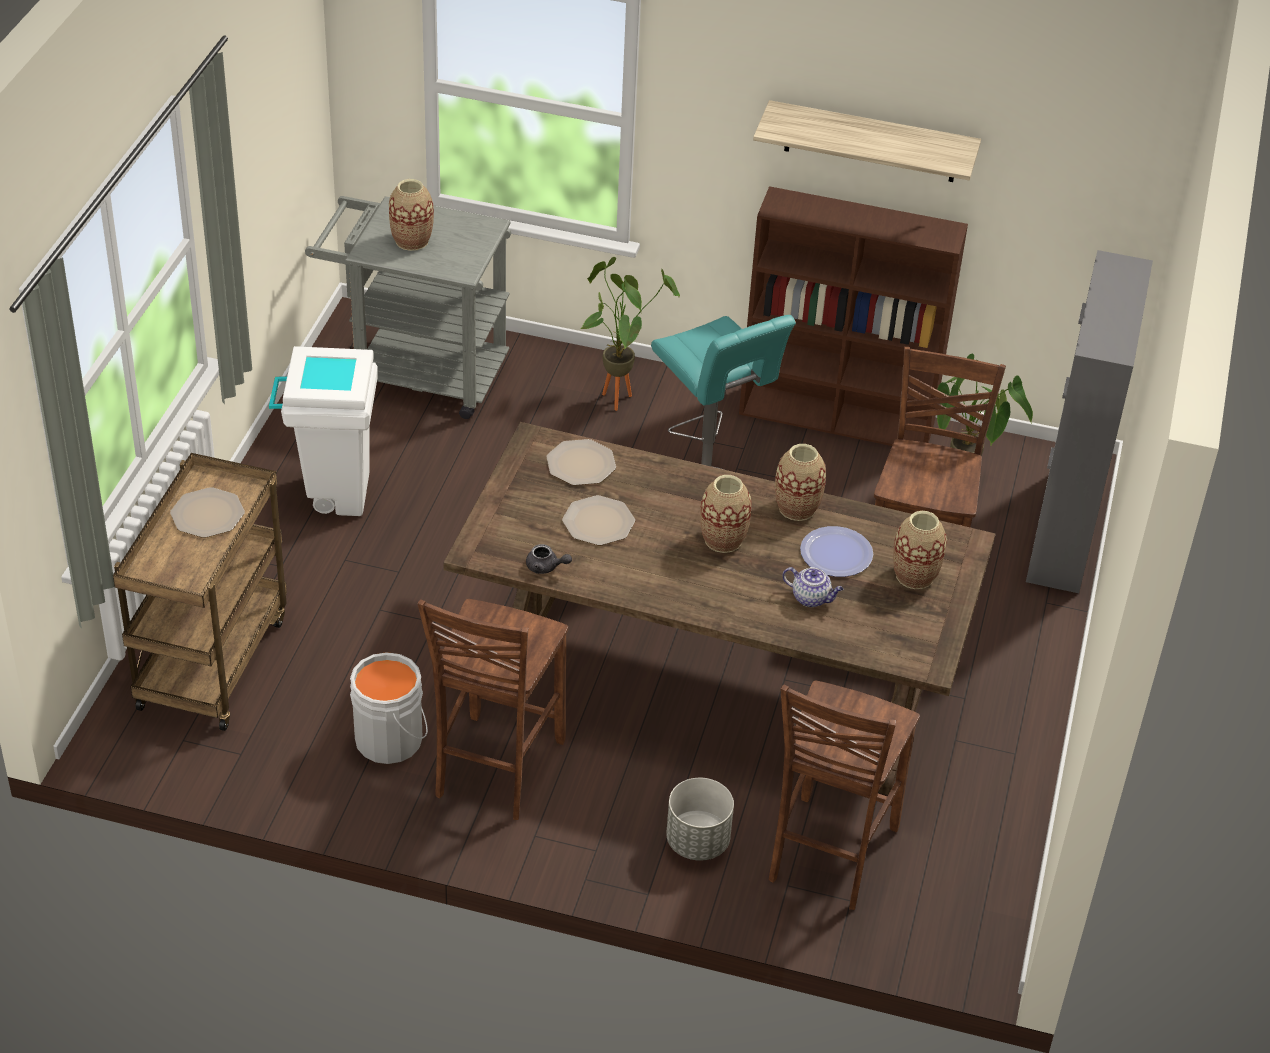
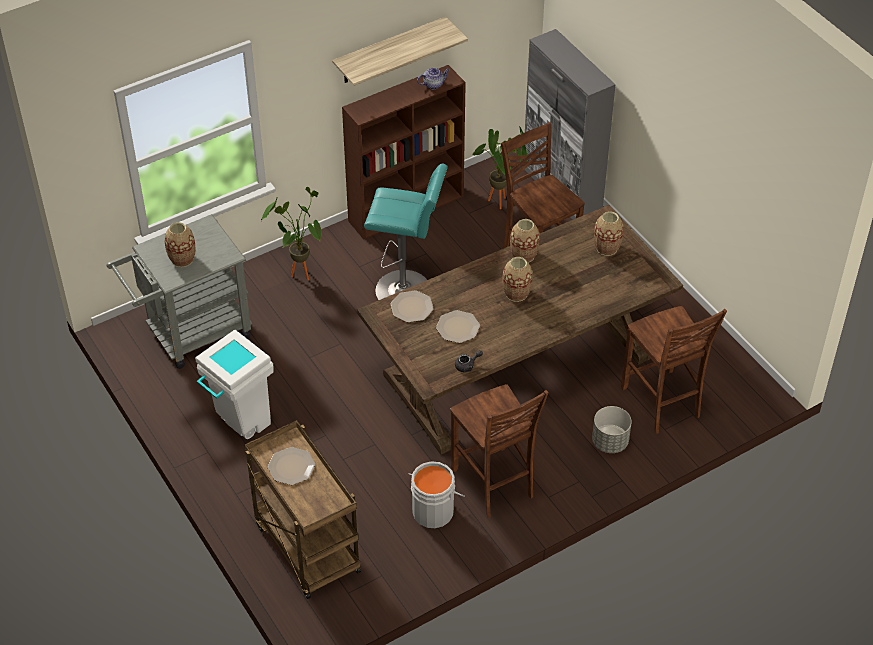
camera: 45 degrees left, 5 degrees up
(811, 598) = (584, 290): teapot -> teapot (433, 84)
(836, 553) = (566, 262): plate -> none

